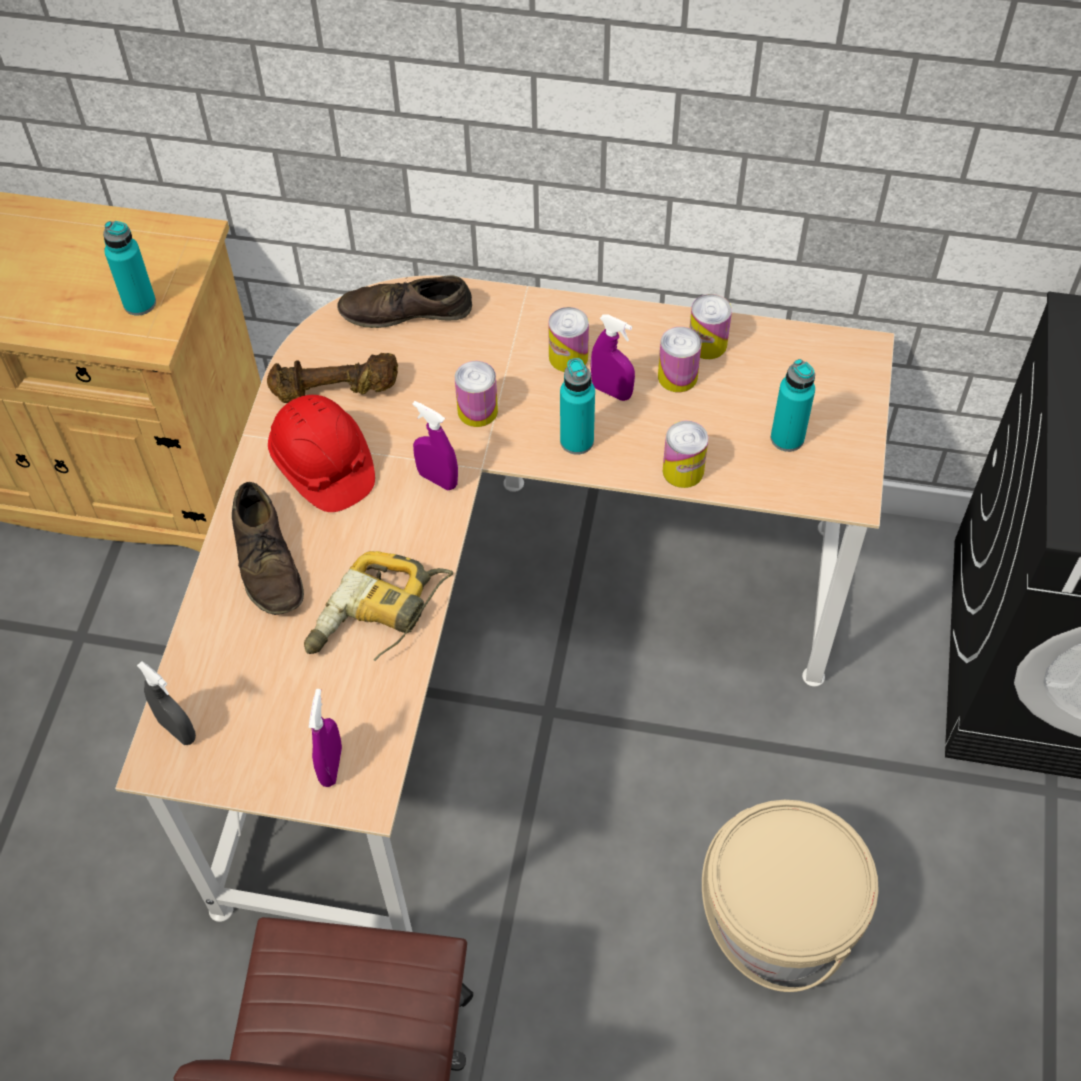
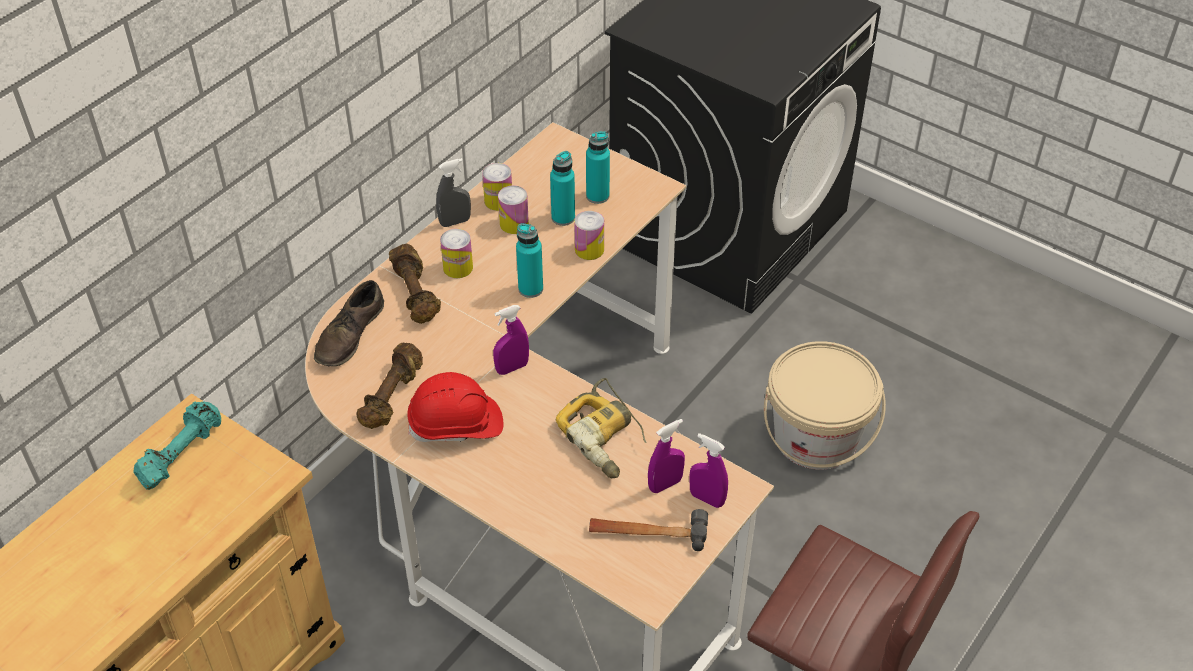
camera: 65 degrees left, 10 degrees down
(139, 303) = (233, 471): turquoise bottle -> turquoise bottle (563, 217)
(142, 253) = (180, 454): none -> turquoise dumbbell
(177, 730) = (629, 577): grey spray bottle -> grey spray bottle (455, 222)
(251, 722) = (648, 532): none -> hammer
(267, 561) = (518, 482): brown shoe -> none
(477, 411) = (469, 328): can -> none
(502, 339) = (416, 294): none -> brown dumbbell
(611, 391) = (502, 258): purple spray bottle -> purple spray bottle (665, 484)

